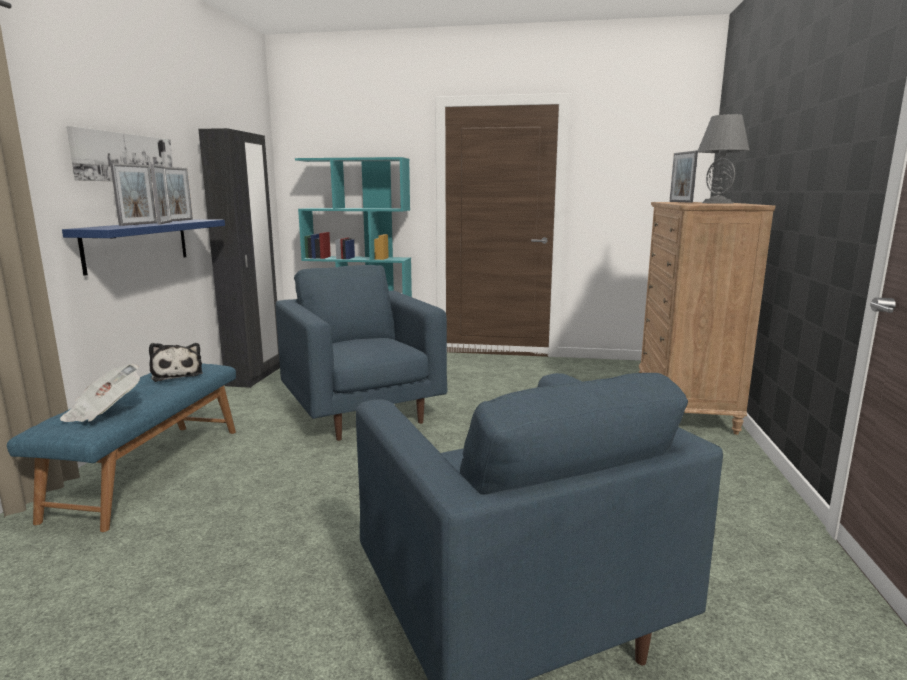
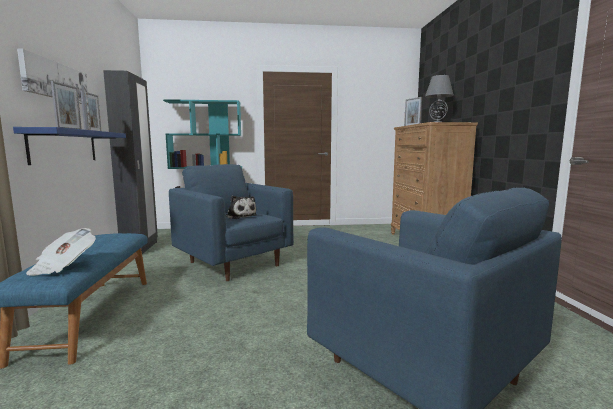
camera: 15 degrees left, 5 degrees down
(177, 374) = (106, 240): plush toy -> plush toy (240, 216)

